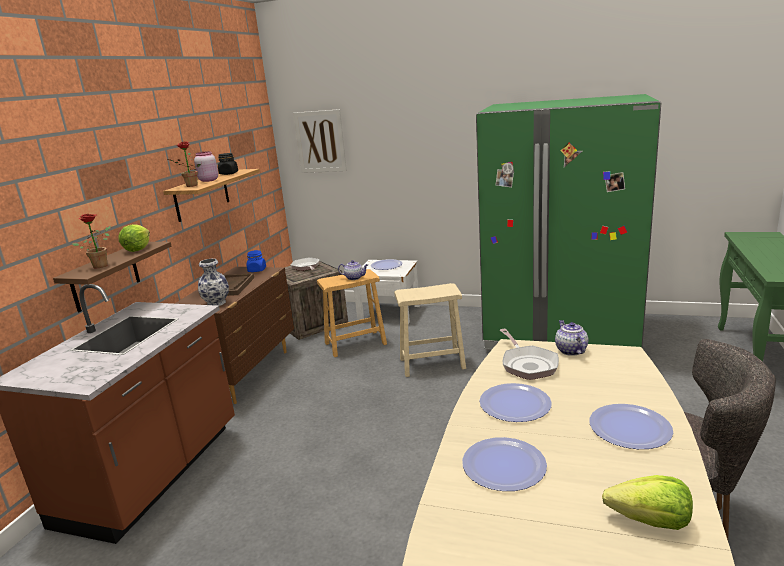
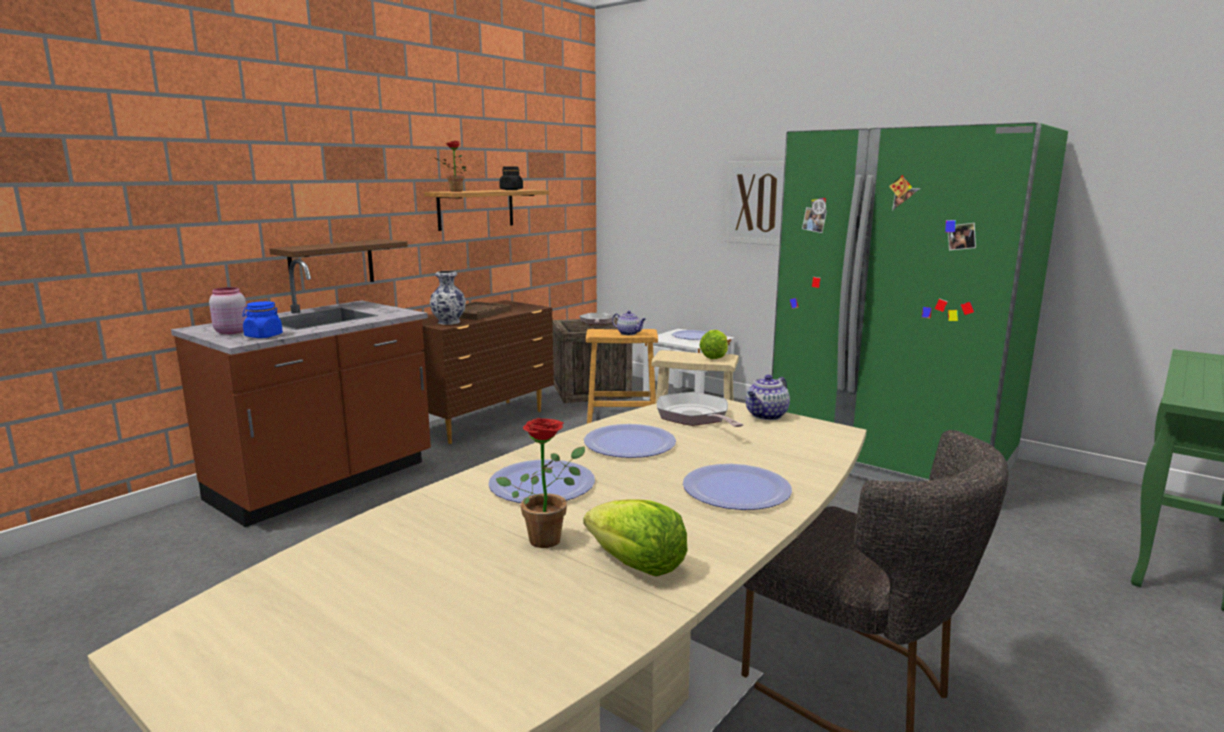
camera: 20 degrees right, 5 degrees down
(102, 265) = (321, 246): potted plant -> potted plant (548, 537)
(138, 249) = (370, 241): lettuce -> lettuce (715, 356)
(208, 180) = (480, 190): pink jar -> pink jar (231, 332)
(257, 270) = (521, 305): blue jar -> blue jar (263, 336)
(320, 141) = (643, 175): picture -> picture (756, 203)
(527, 364) = (695, 417): frying pan -> frying pan turned 150 degrees clockwise
(570, 350) = (766, 416): teapot -> teapot turned 150 degrees counterclockwise

